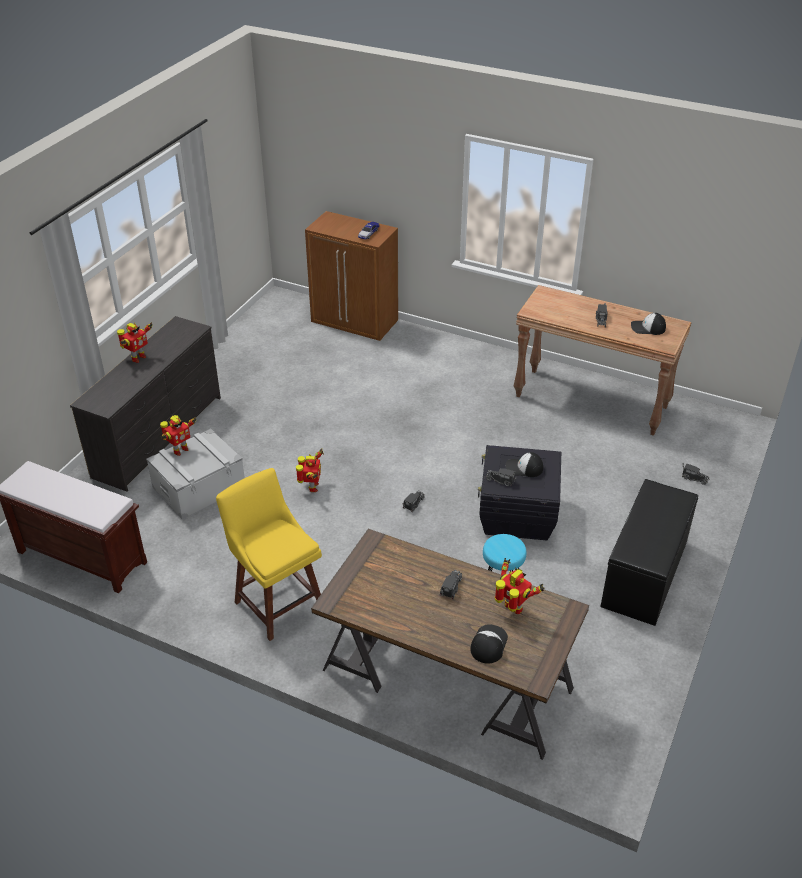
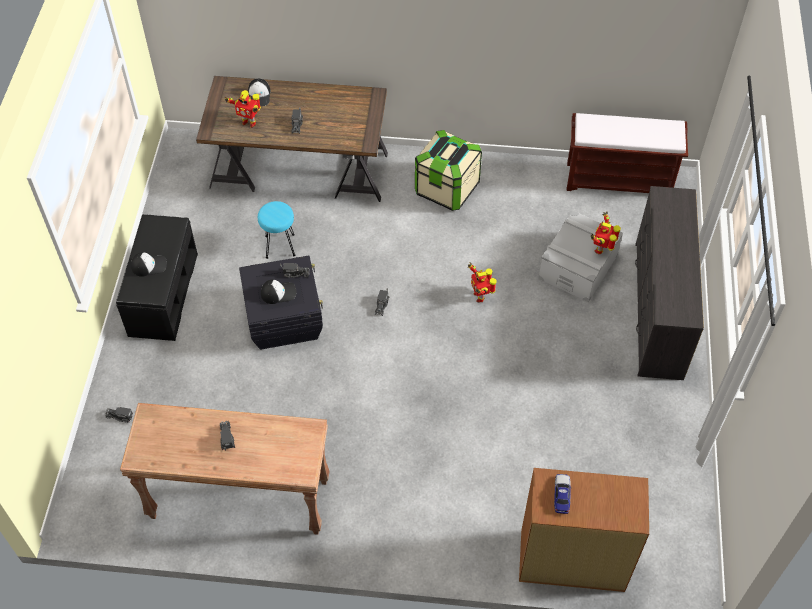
camera: 160 degrees right, 15 degrees up
(137, 358) = (687, 258): toy robot -> none
(277, 602) = (447, 188): yellow stool -> storage box
(647, 328) = (171, 440): cap -> cap (149, 265)

